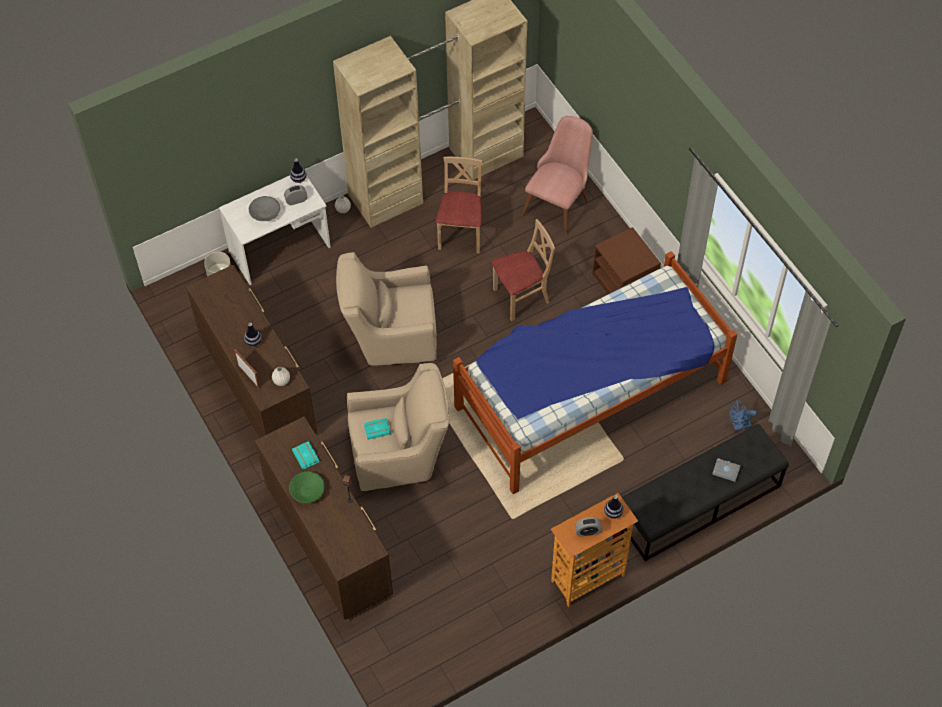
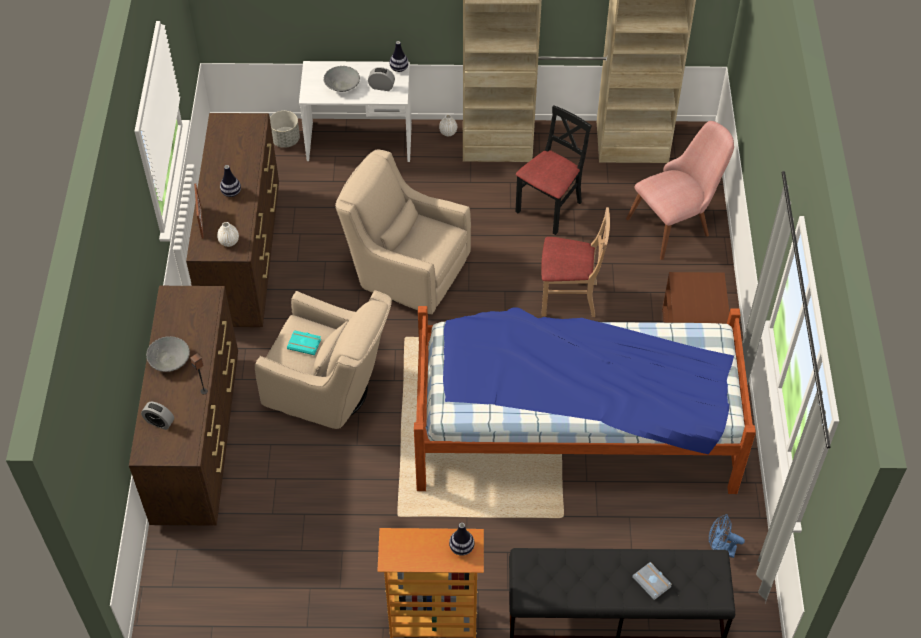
camera: 30 degrees right, 5 degrees down
(307, 456) = (196, 326): turquoise book -> none
(307, 491) = (170, 360): green bowl -> grey bowl
(461, 234) = (550, 208): beige chair -> black chair
(588, 531) = (418, 553): alarm clock -> alarm clock (159, 422)

